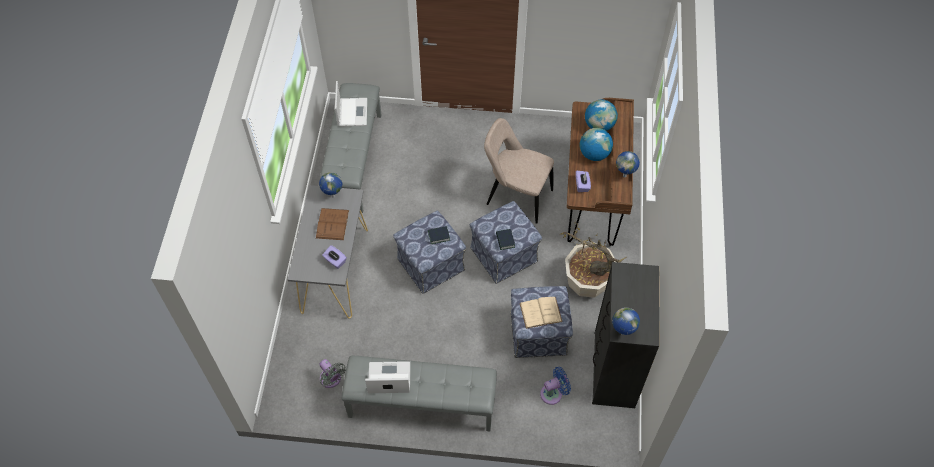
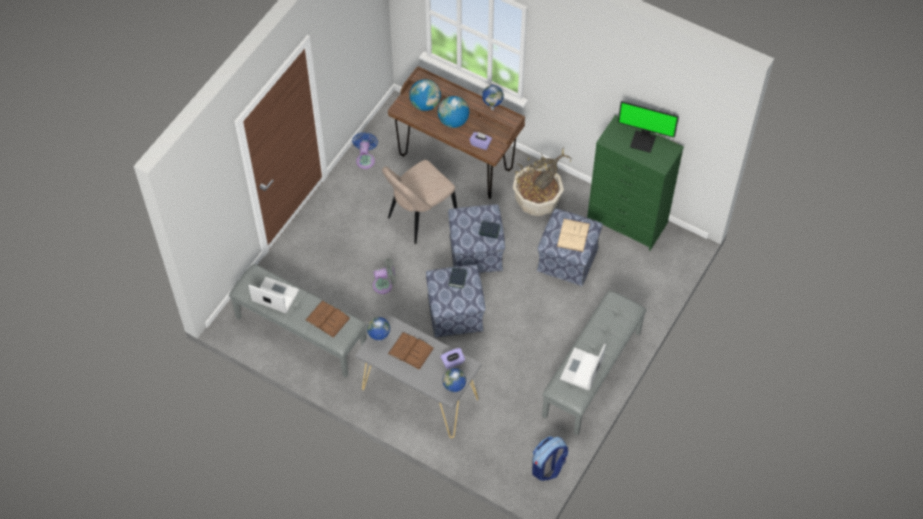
camera: 65 degrees left, 0 degrees up
(303, 405) = (548, 467): none -> backpack
(331, 380) = (534, 436): grey fan -> grey fan (385, 285)
(347, 157) = (327, 319): none -> brown book
(553, 393) = (628, 273): blue fan -> blue fan (365, 159)
(614, 370) = (627, 221): black dresser -> green dresser
(622, 333) = (662, 164): globe -> globe (454, 391)
(641, 304) = (643, 141): none -> monitor

